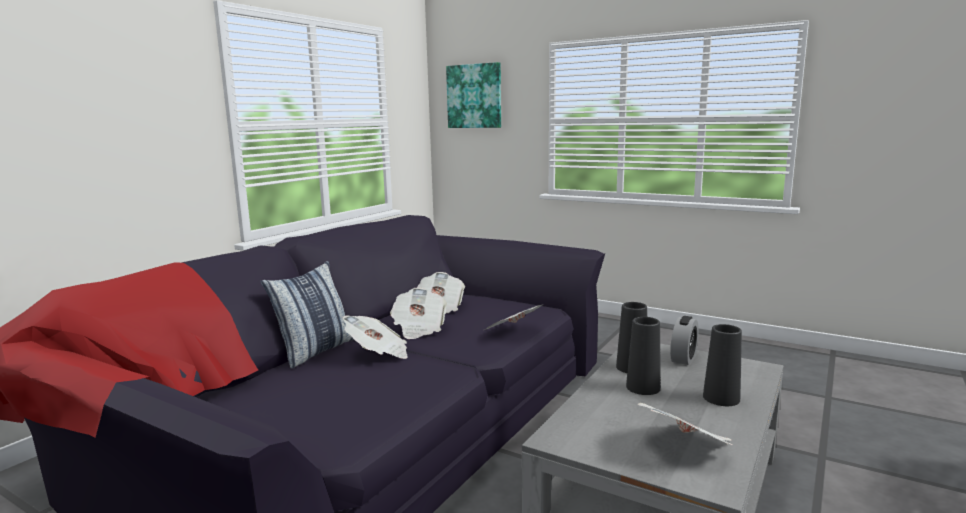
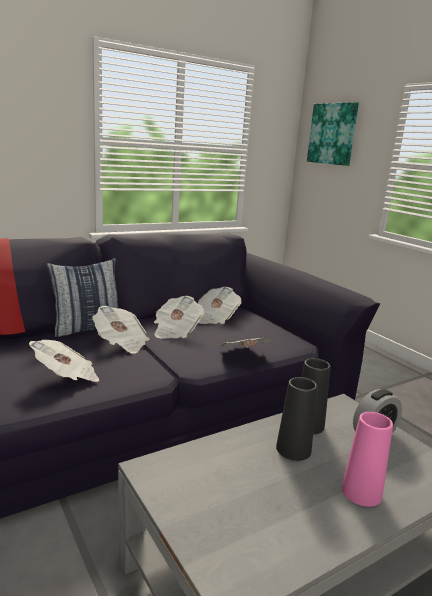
camera: 25 degrees right, 5 degrees up
(687, 447) = (257, 531): newspaper -> newspaper (67, 377)
(721, 398) = (361, 492): black vase -> pink vase

